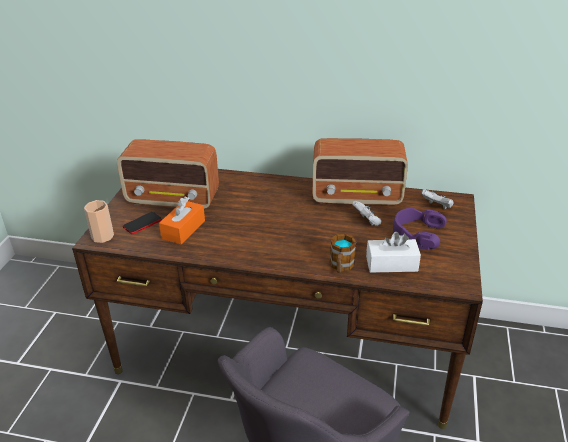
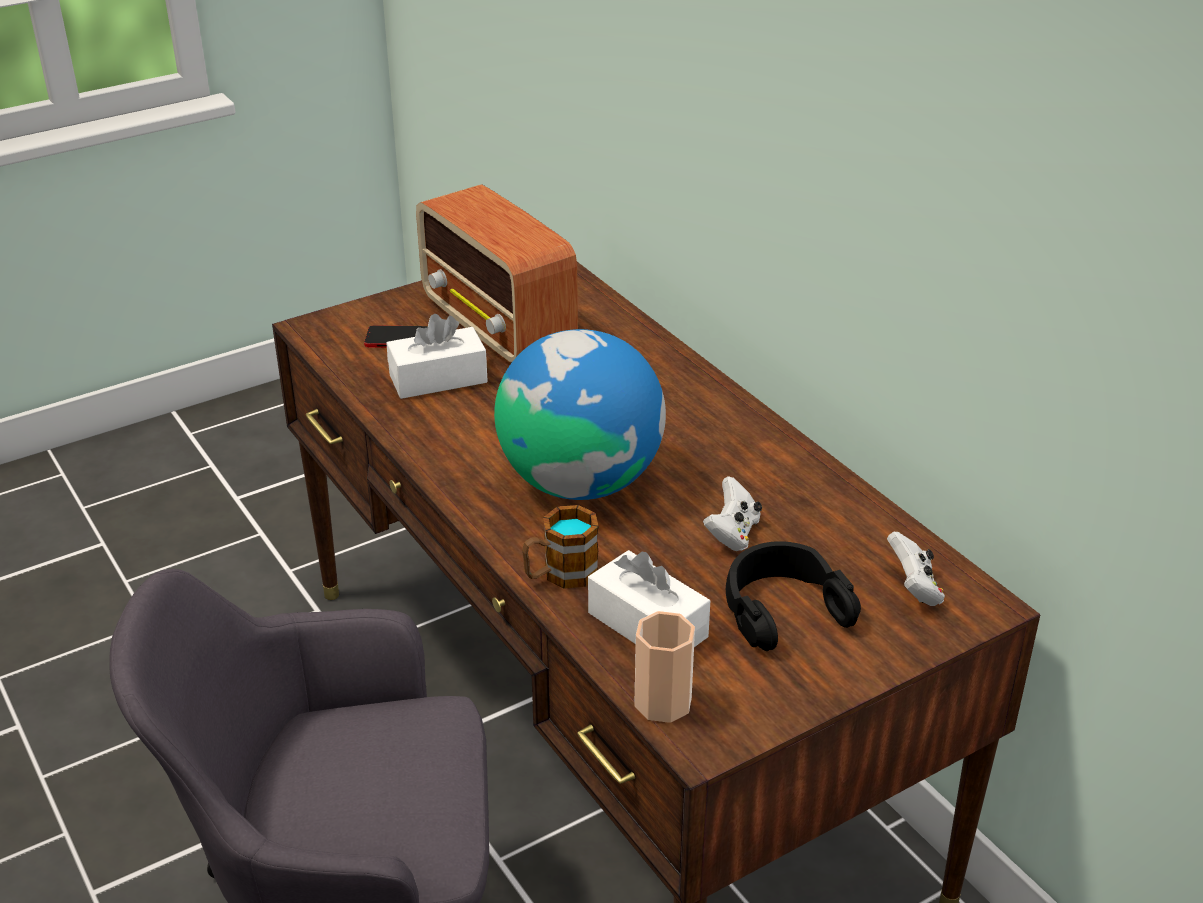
camera: 45 degrees right, 0 degrees up
(102, 236) = (327, 328): cup -> cup (663, 702)
(183, 229) = (438, 379): orange tissue box -> white tissue box
(295, 234) = (580, 481): none -> globe
(357, 197) = (792, 485): radio -> none
(417, 234) = (783, 609): purple headphones -> black headphones

